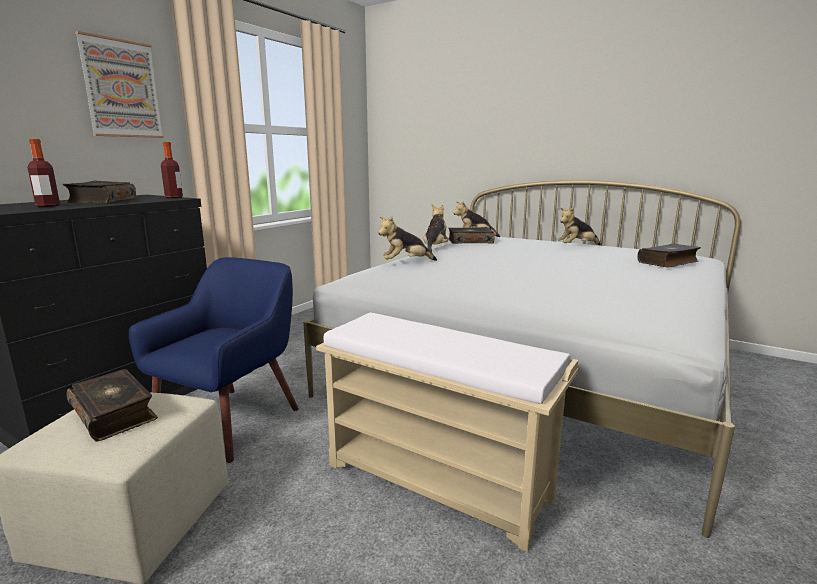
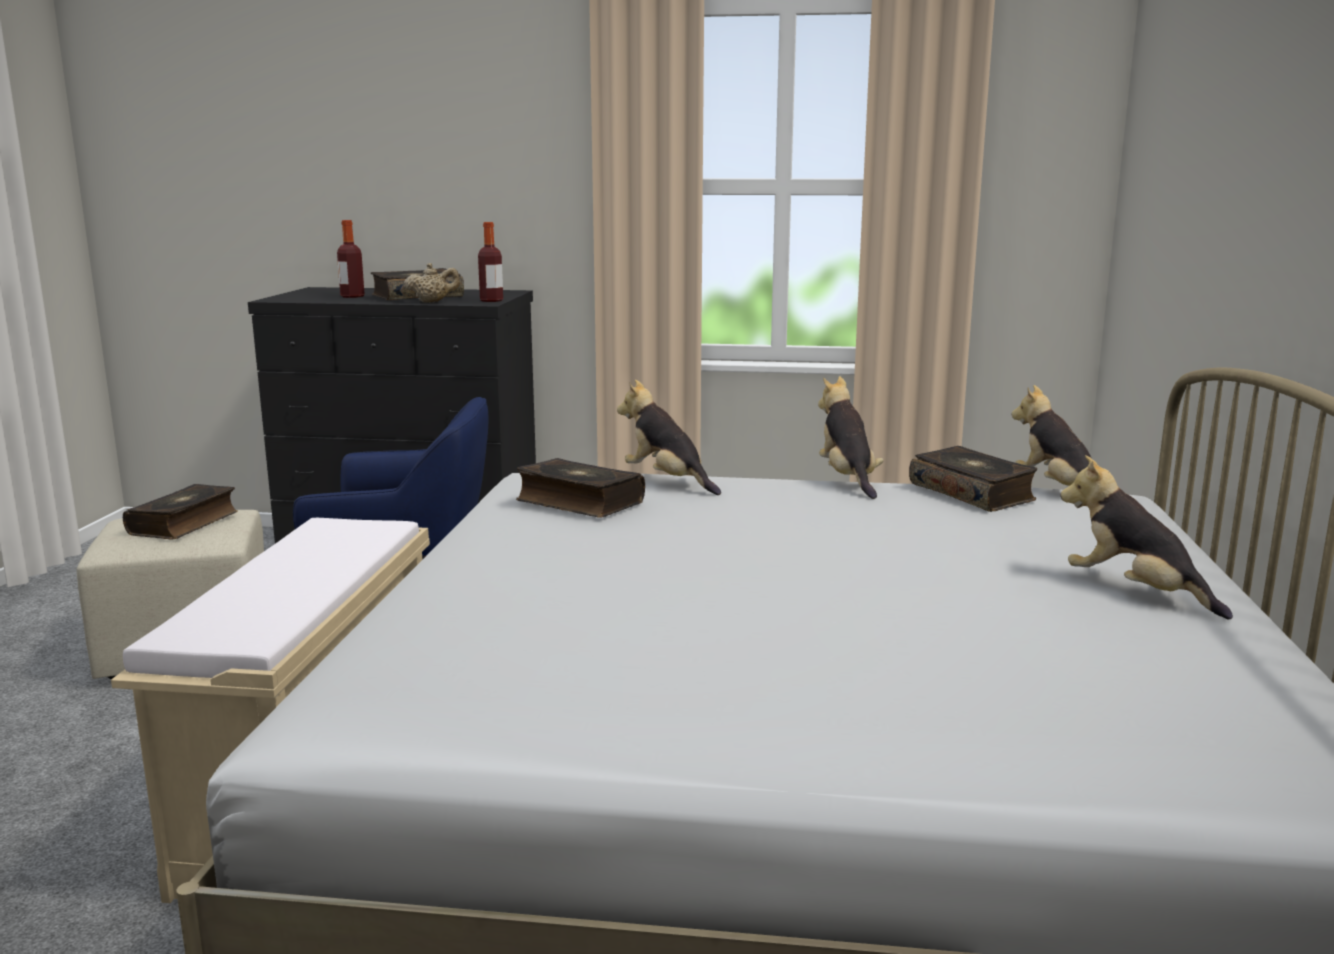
camera: 65 degrees right, 0 degrees up
(121, 89) = (522, 142): picture -> none
(144, 201) = (433, 302): none -> beige teapot
(435, 248) = (848, 479): plush toy -> plush toy turned 90 degrees counterclockwise
(668, 262) = (1055, 710): book -> book (578, 502)

